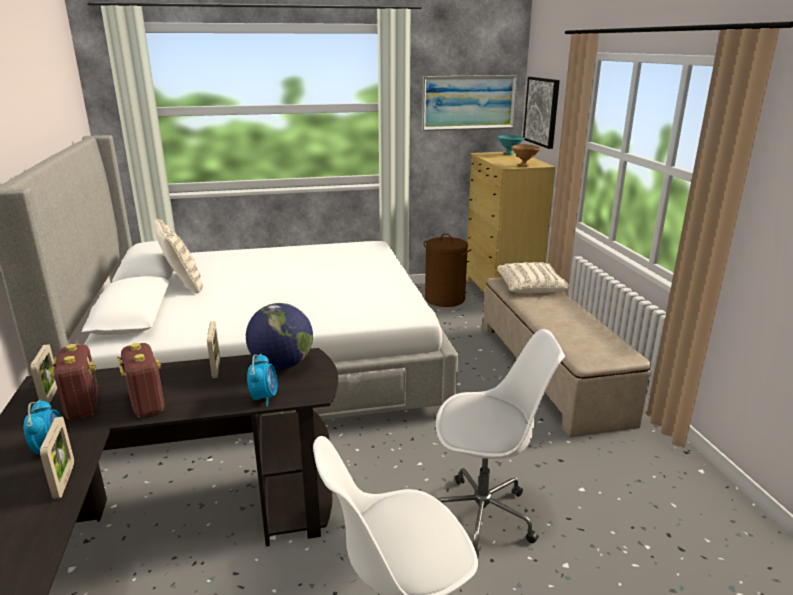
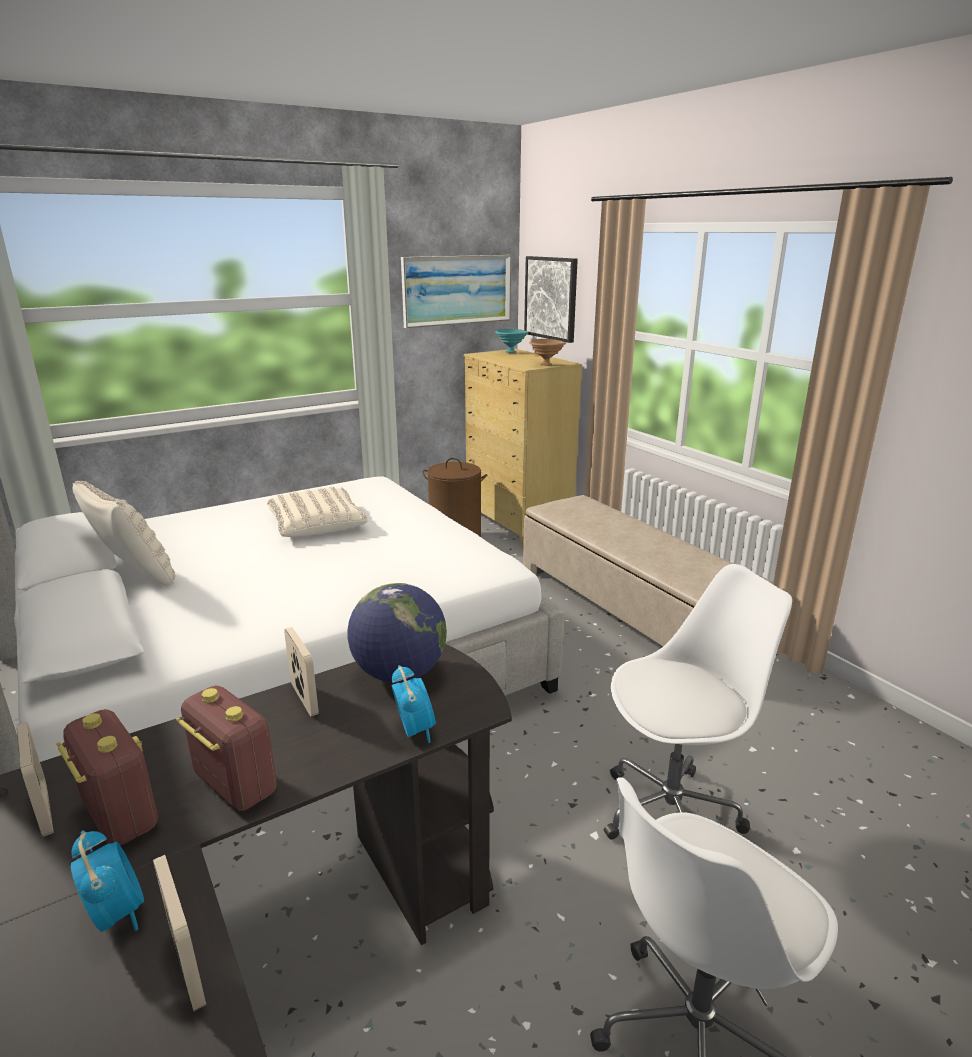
camera: 20 degrees left, 0 degrees up
(530, 285) = (584, 510): beige pillow -> beige pillow (317, 523)

